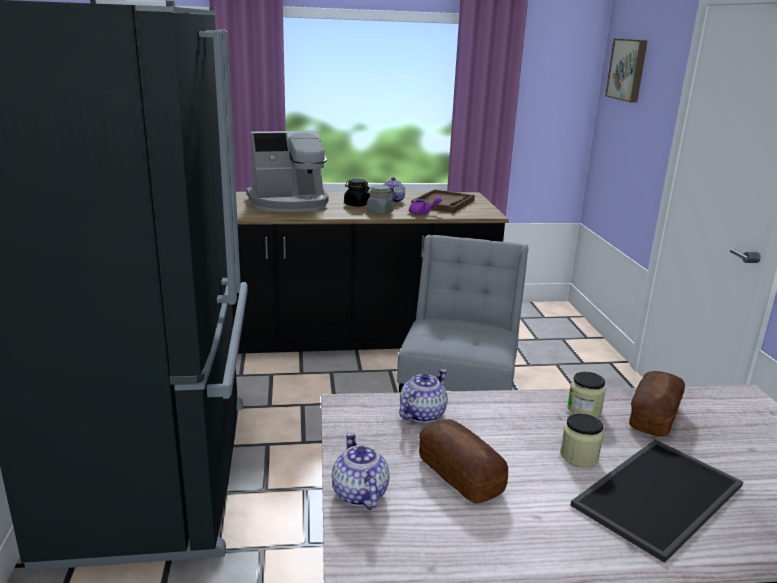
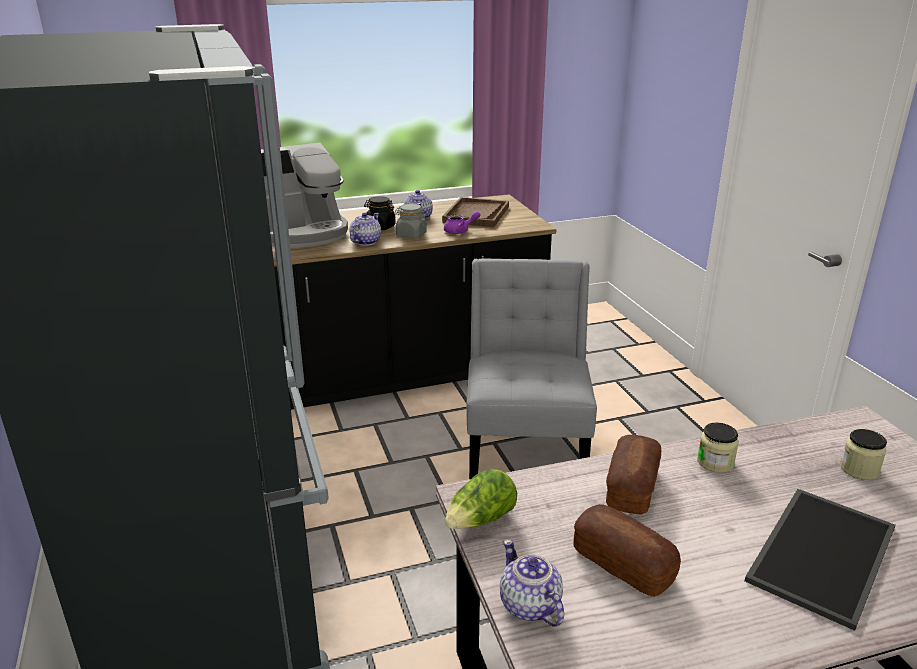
camera: 10 degrees left, 5 degrees up
(347, 424) = (481, 520): none -> lettuce
(421, 414) = (553, 494): teapot -> teapot (365, 242)
(579, 456) = (731, 520): jar -> jar (859, 469)
(628, 69) = (666, 45): picture -> none
(654, 416) = (785, 459): bread -> bread (631, 487)

